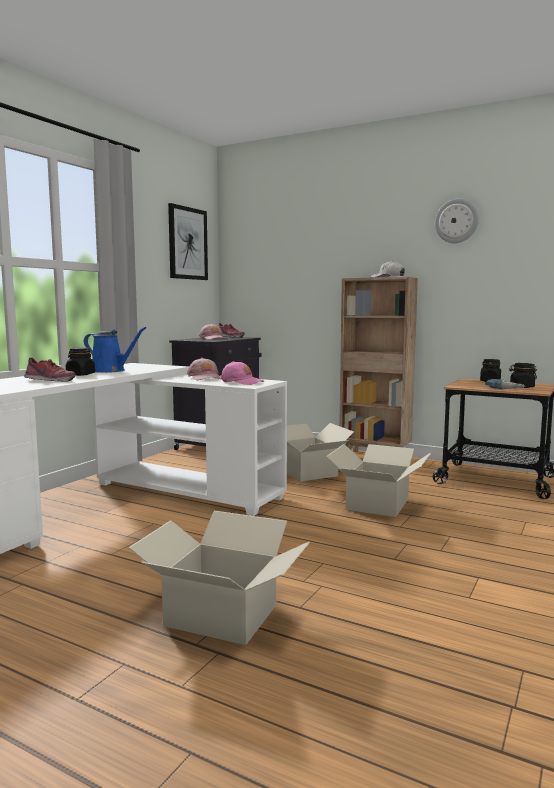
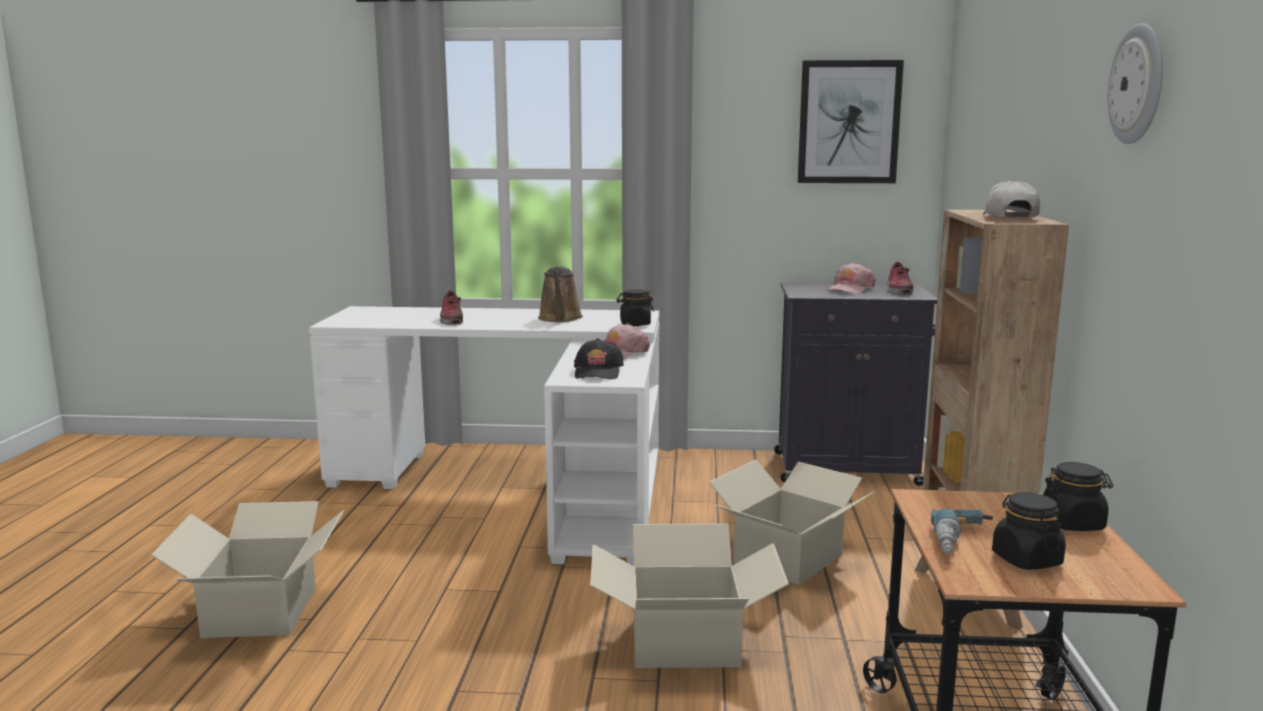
camera: 65 degrees right, 5 degrees up
(80, 374) = (511, 318): black jar -> black jar (635, 324)
(110, 370) = (560, 318): blue watering can -> brown watering can
(241, 382) = (598, 372): pink cap -> black cap

